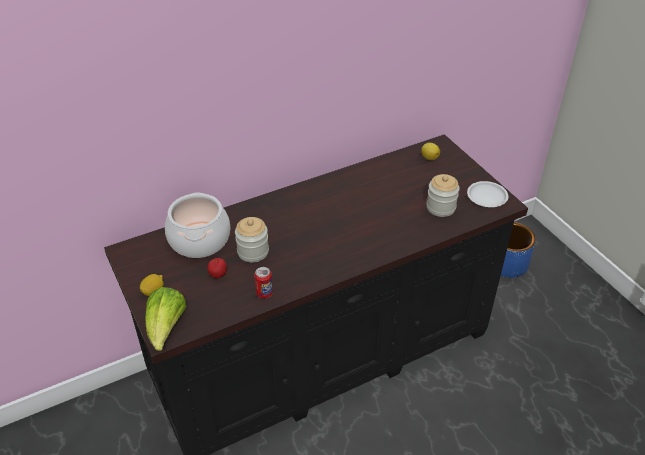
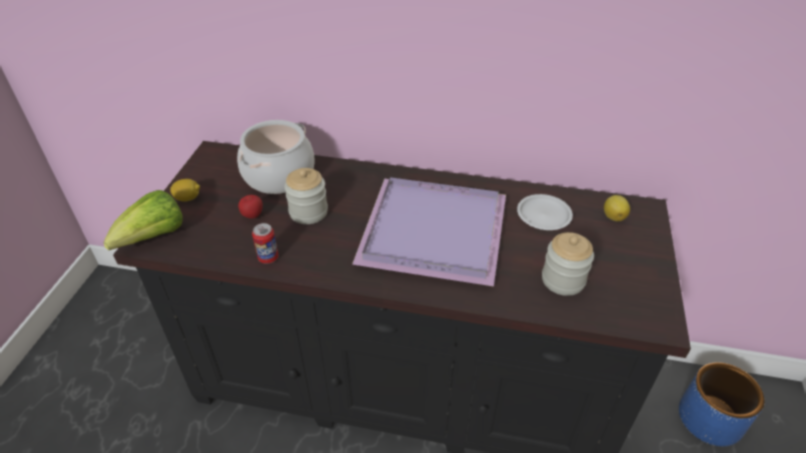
camera: 40 degrees right, 0 degrees up
(345, 218) = (436, 230): none -> purple tray
(486, 196) = (642, 301): white plate -> white plate (543, 215)

